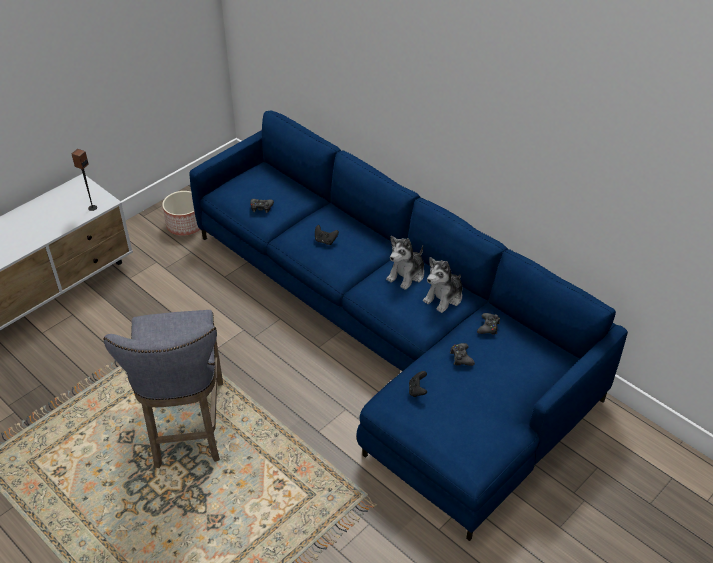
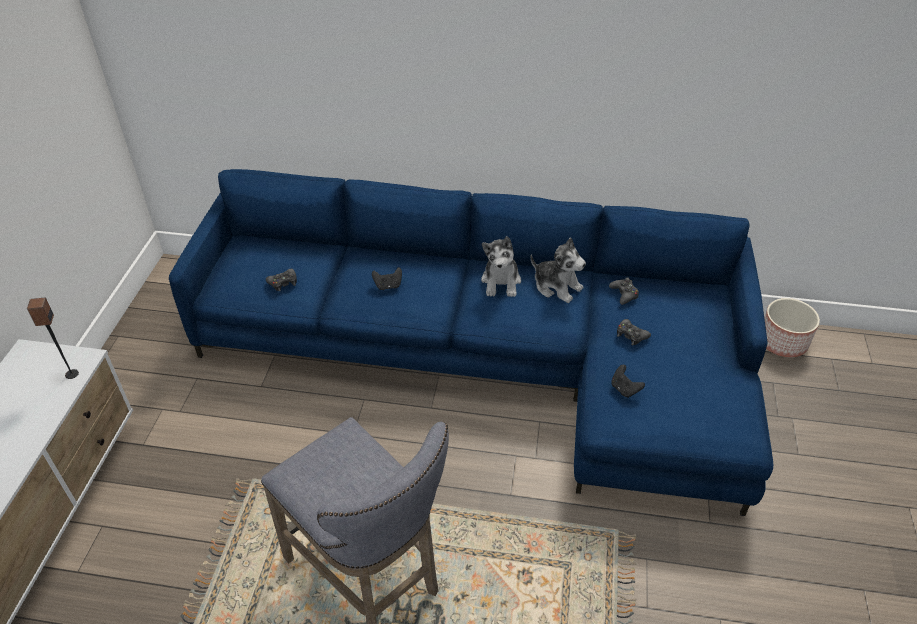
camera: 35 degrees left, 0 degrees up
(186, 225) = (164, 352): planter -> planter (782, 341)
(444, 297) = (557, 286): plush toy -> plush toy turned 60 degrees counterclockwise

